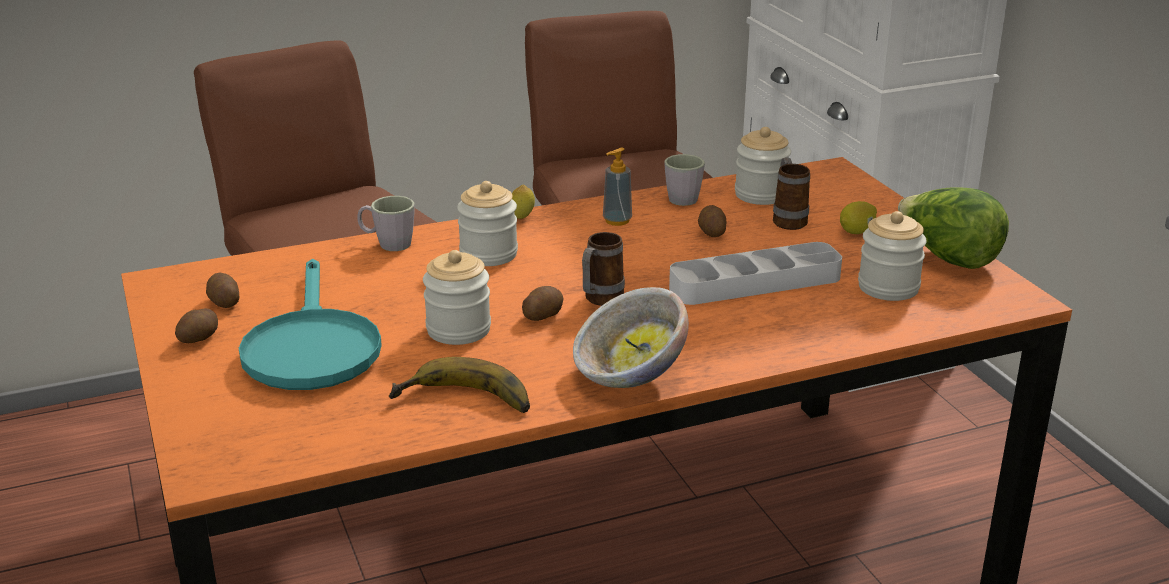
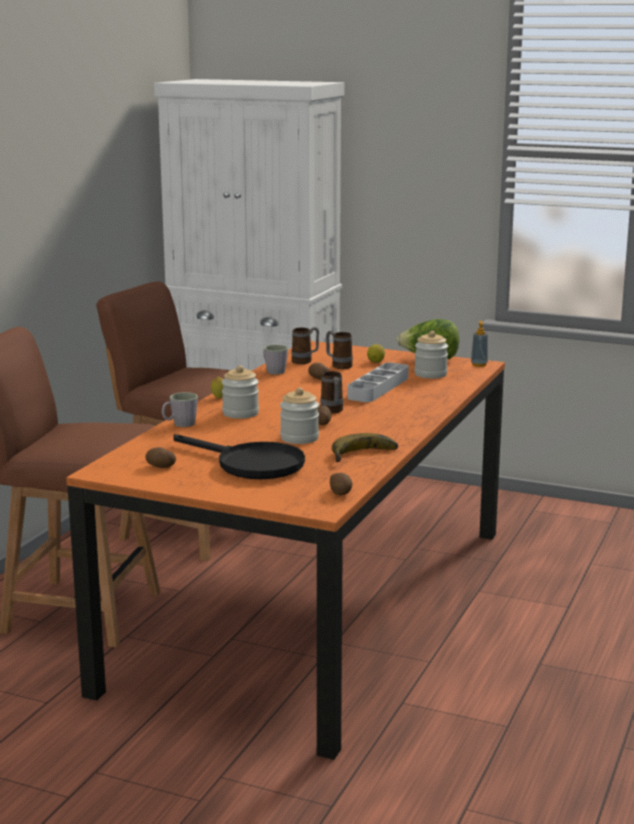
camera: 45 degrees left, 10 degrees down
(199, 339) = (187, 480): potato -> potato (341, 492)
(311, 347) = (250, 464): turquoise frying pan -> black frying pan
(617, 220) = (266, 386): soap dispenser -> soap dispenser (479, 364)
(630, 376) = (406, 427): bowl -> none
(760, 195) = (305, 361): jar -> mug

